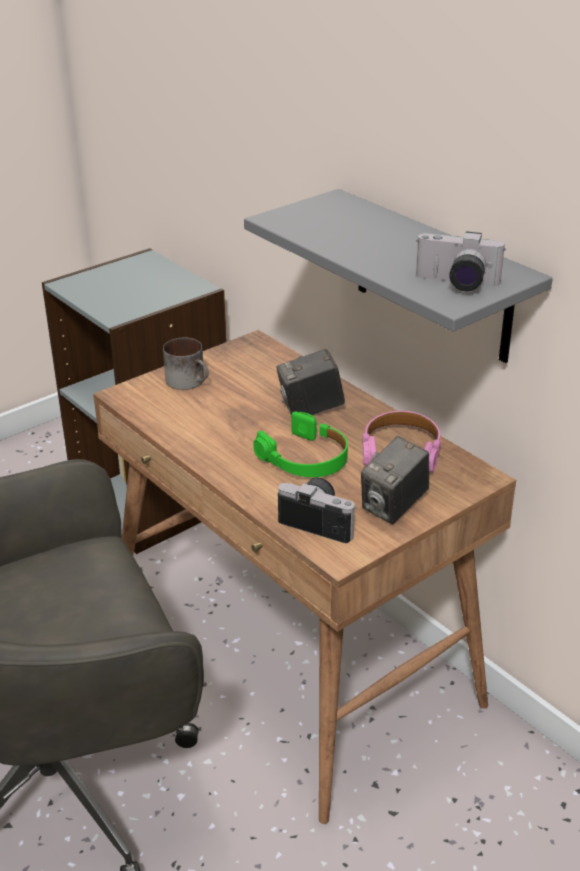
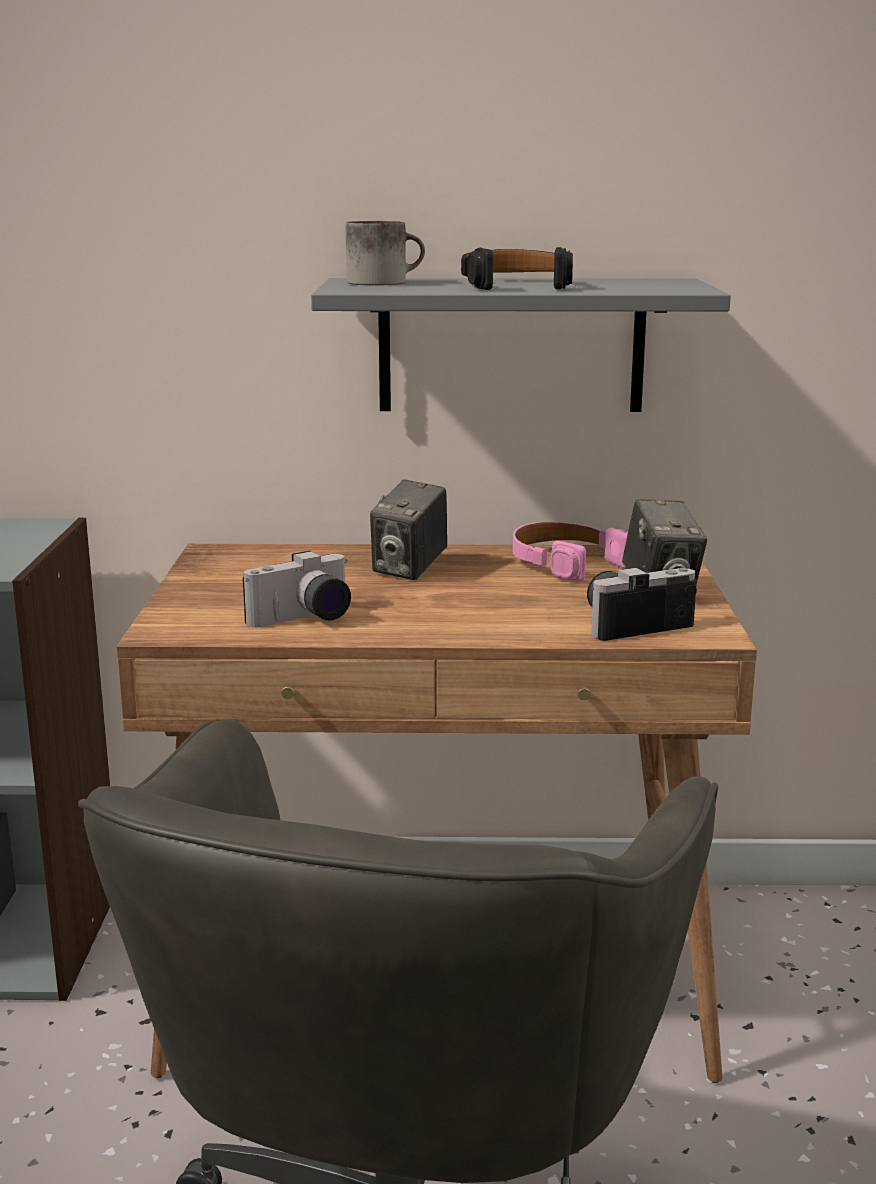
camera: 50 degrees left, 15 degrees down
(190, 381) = (219, 596): mug -> mug (384, 282)
(305, 458) = (501, 597): green headphones -> none
(385, 245) = (514, 285): none -> black headphones
(456, 284) = (654, 286): camera -> camera (305, 620)

